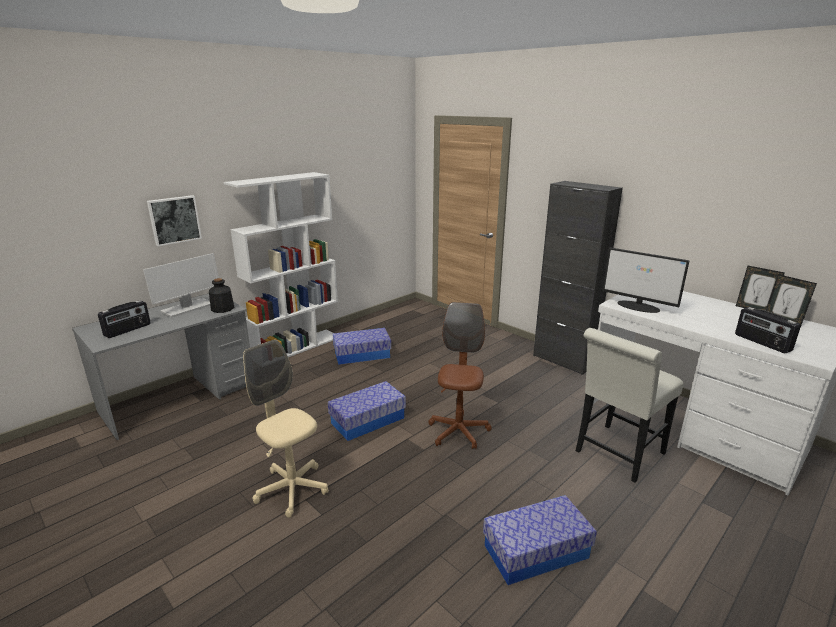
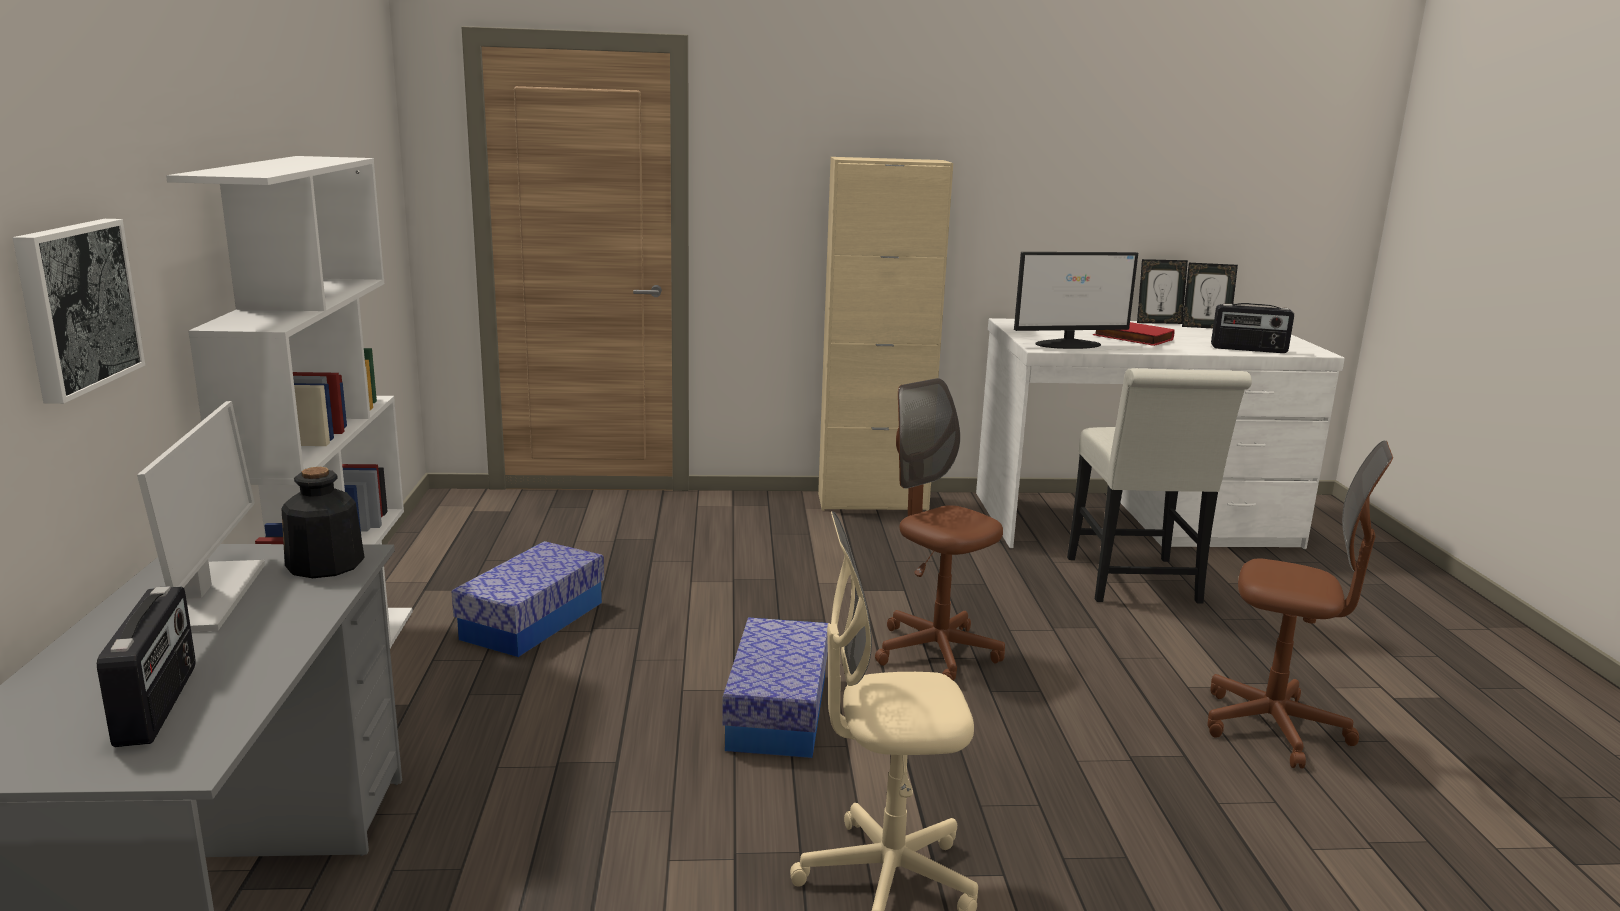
camera: 50 degrees left, 5 degrees down
(536, 551) = (1274, 727): storage box -> brown office chair
(563, 360) = (872, 502): black cabinet -> beige cabinet
(695, 313) = (1131, 338): none -> red book

